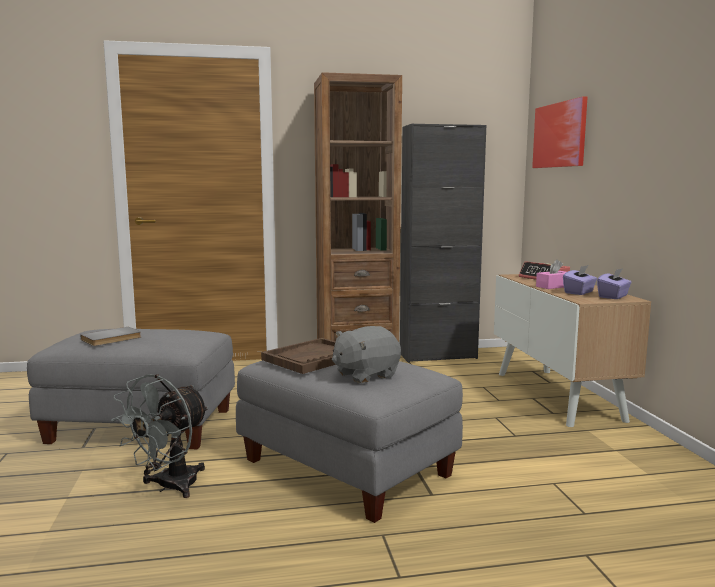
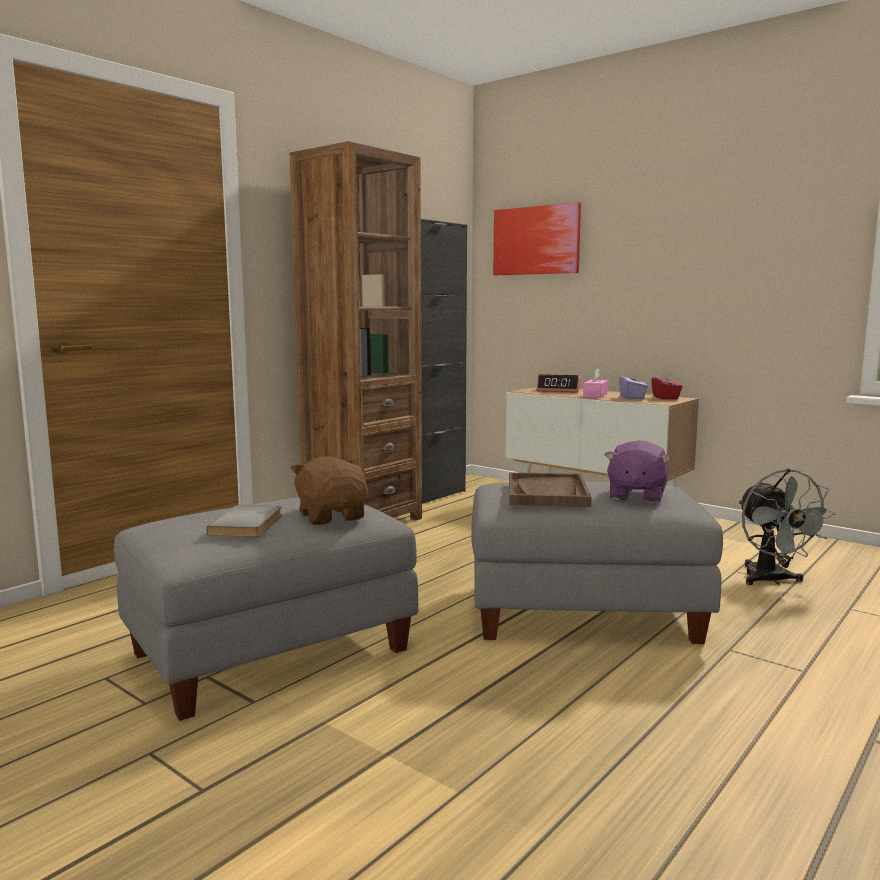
camera: 40 degrees left, 0 degrees up
(160, 344) = (332, 516): none -> brown plush toy
(169, 487) = (473, 693): grey fan -> grey fan (771, 580)
(365, 375) = (636, 496): grey plush toy -> purple plush toy
(613, 296) = (666, 398): purple tissue box -> red tissue box

